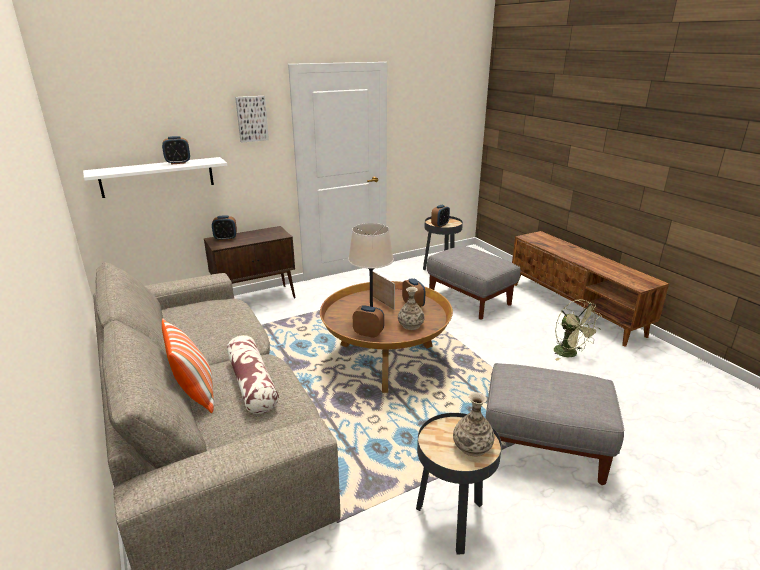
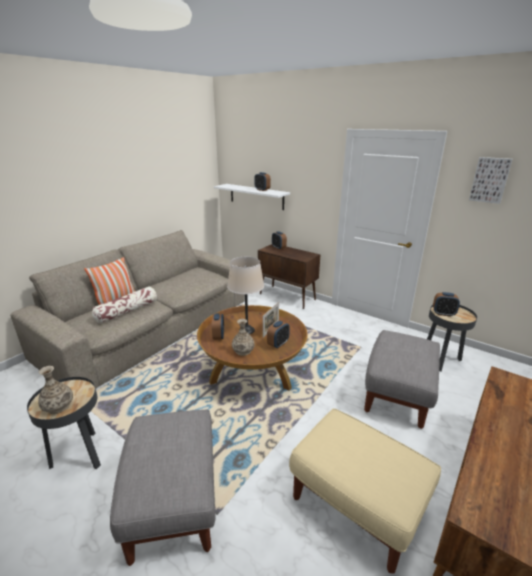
camera: 65 degrees right, 0 degrees up
(251, 118) = (313, 169): picture -> picture (490, 180)
(570, 354) = (357, 505): green fan -> beige ottoman

